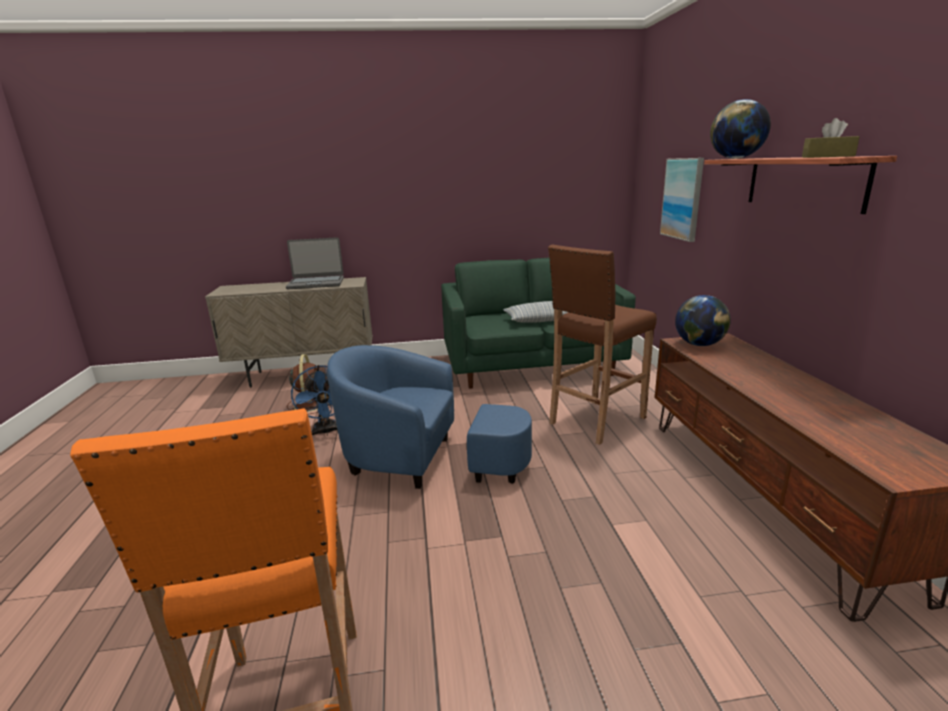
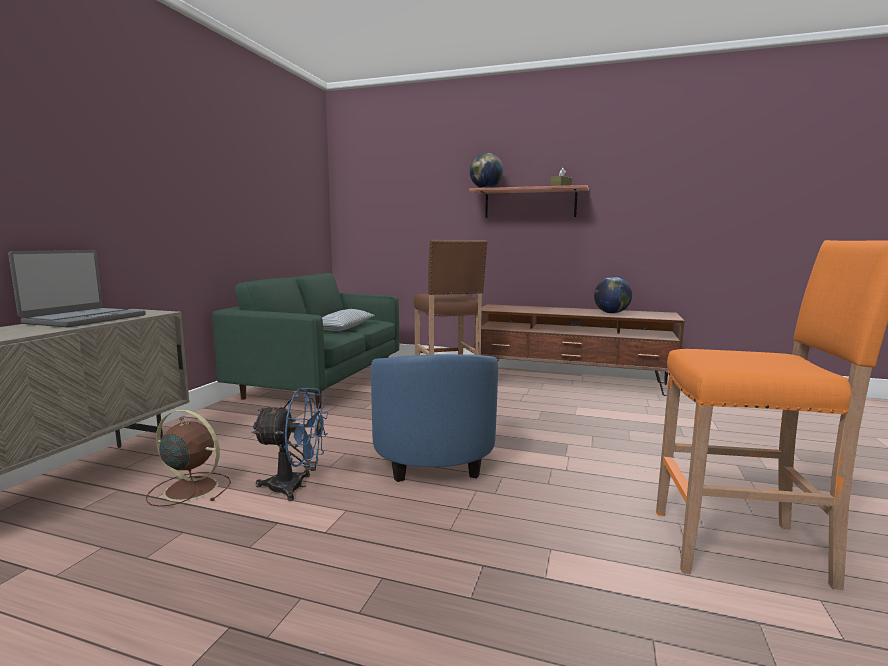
camera: 65 degrees left, 10 degrees down
(422, 461) = (431, 450): blue armchair -> blue armchair turned 45 degrees counterclockwise
(682, 198) = (408, 221): picture -> none
(699, 344) = (497, 308): globe -> globe (611, 313)

